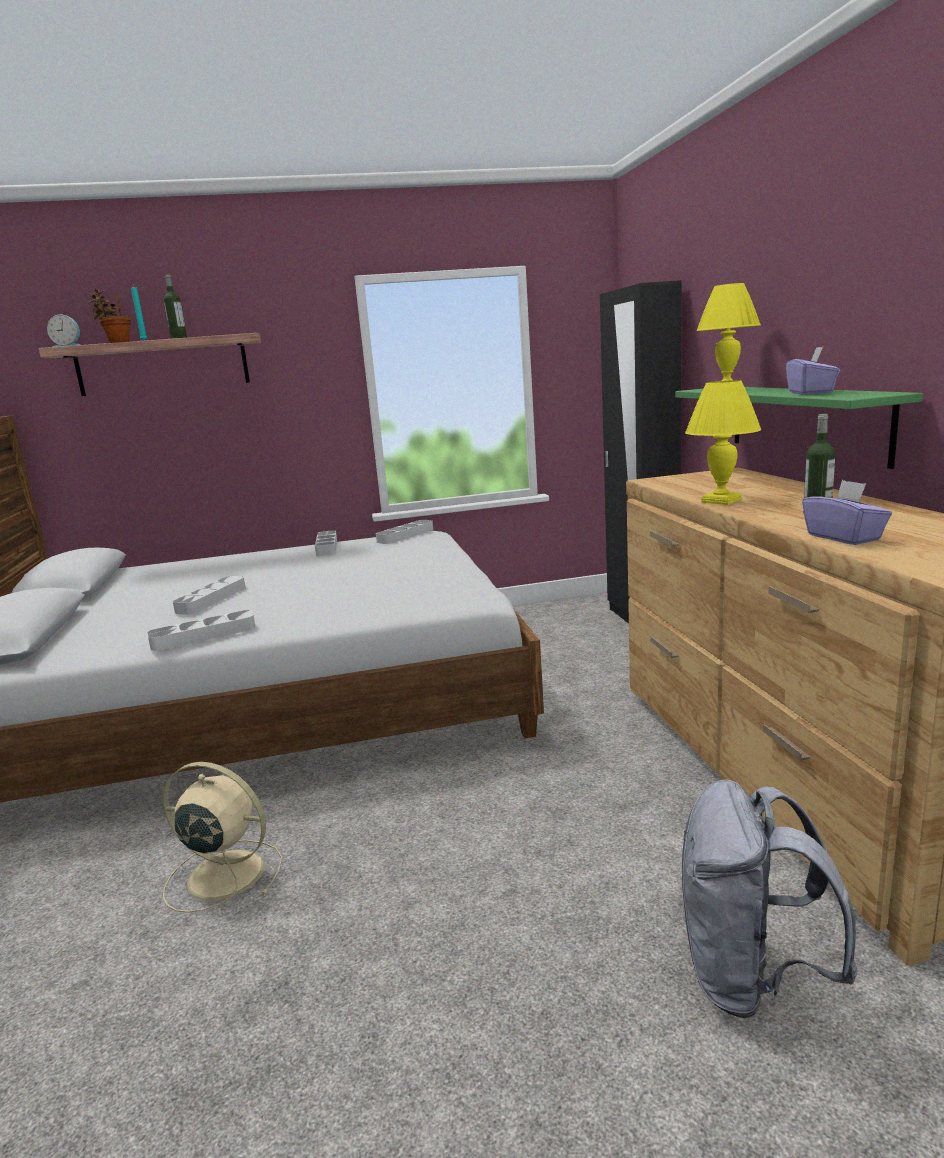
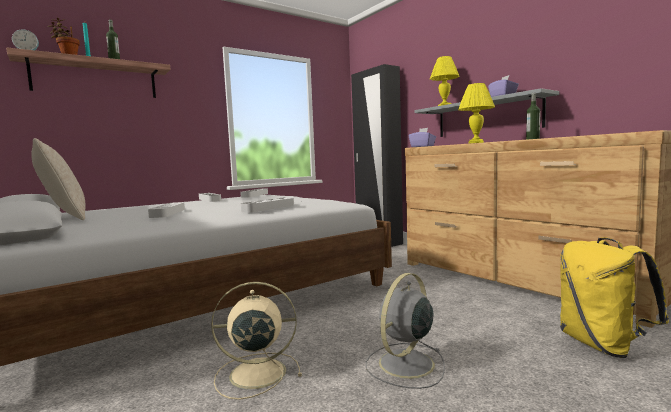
camera: 25 degrees left, 10 degrees down
(104, 593) = (63, 218): none -> beige pillow
(203, 635) = (194, 221): grey tray -> grey tray (268, 208)
(403, 916) = (405, 365): none -> grey fan
(751, 976) = (603, 345): grey backpack -> yellow backpack
(804, 421) = (487, 117): green shelf -> grey shelf
(844, 537) = (569, 136): purple tissue box -> purple tissue box (422, 146)

